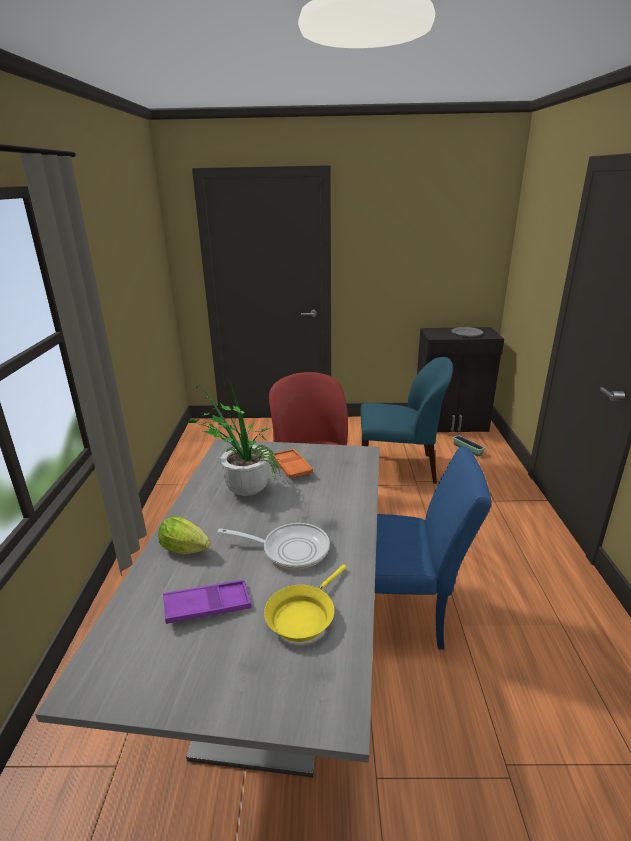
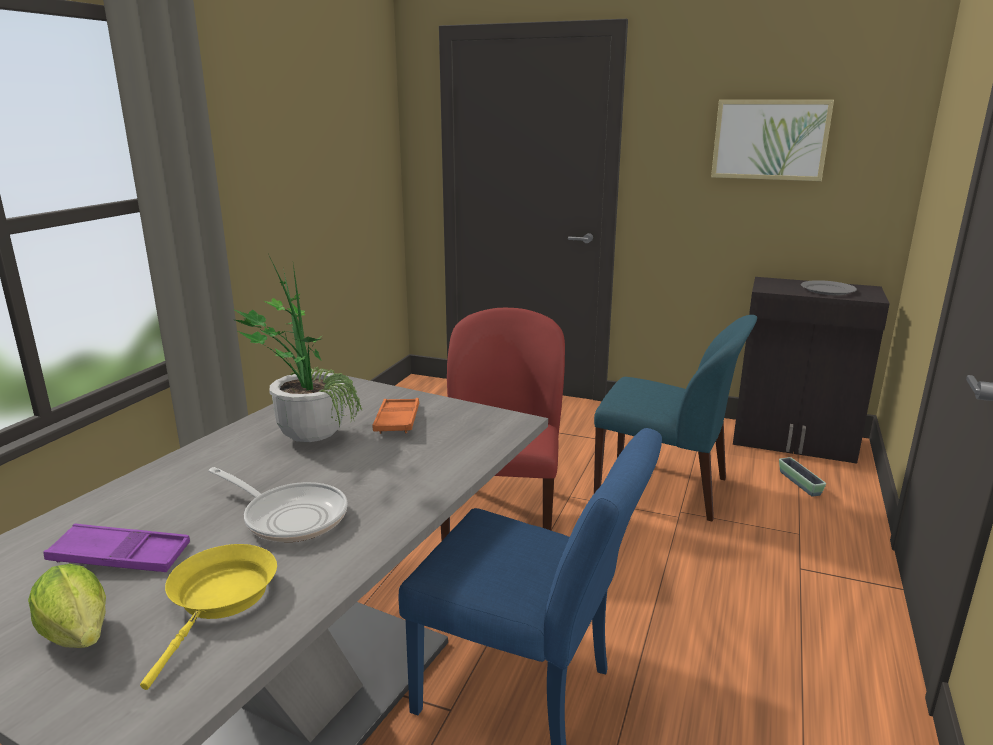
camera: 20 degrees right, 5 degrees down
(188, 550) = (168, 488): lettuce -> lettuce (80, 638)
(303, 616) = (220, 600): yellow frying pan -> yellow frying pan turned 135 degrees clockwise
(424, 243) = (770, 139): none -> picture

